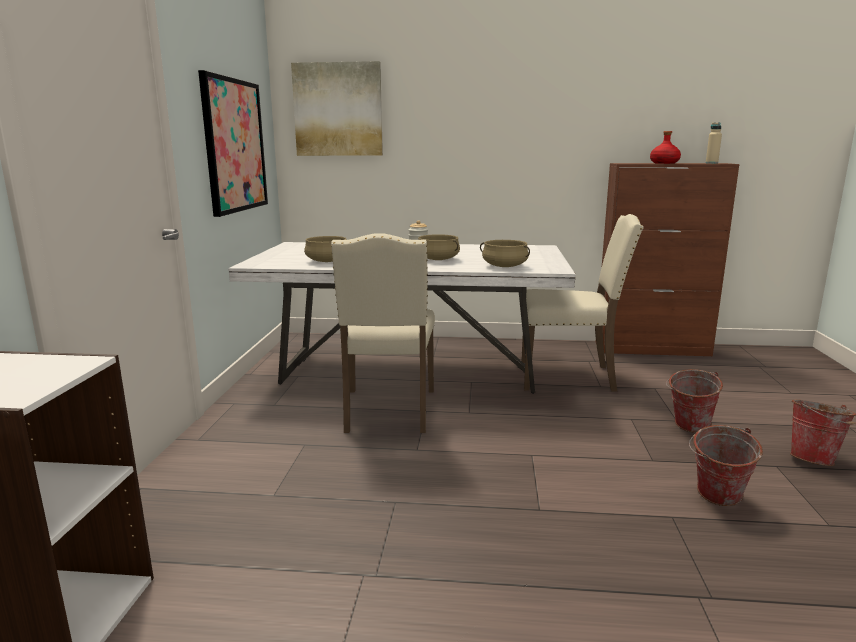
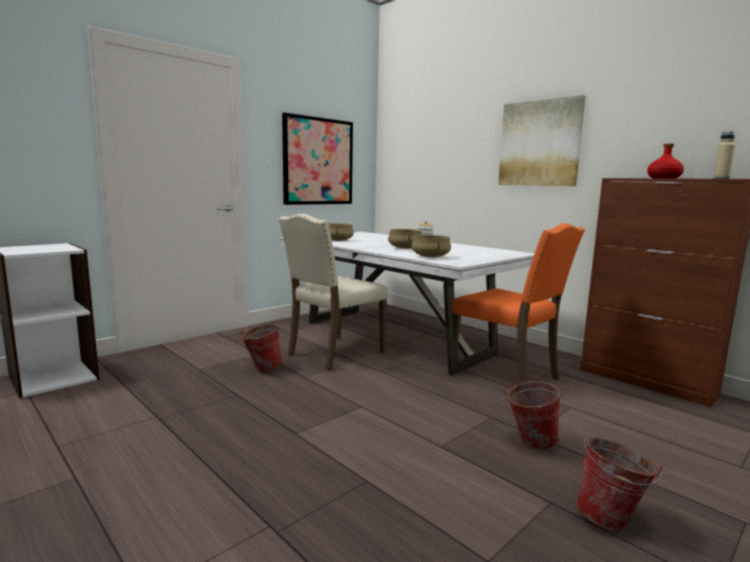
camera: 40 degrees right, 5 degrees down
(338, 110) = (411, 138): picture -> picture (539, 143)
(569, 376) = (507, 375): beige chair -> orange chair
(716, 499) = (428, 491): bucket -> bucket (262, 368)

